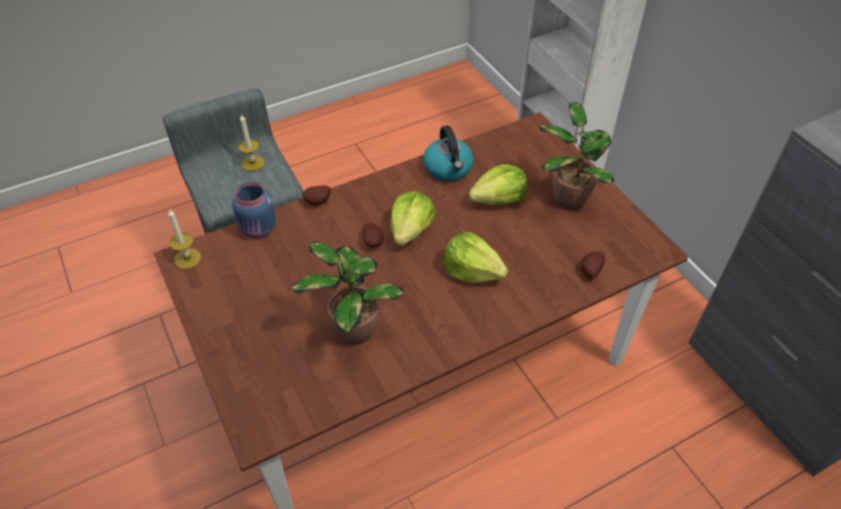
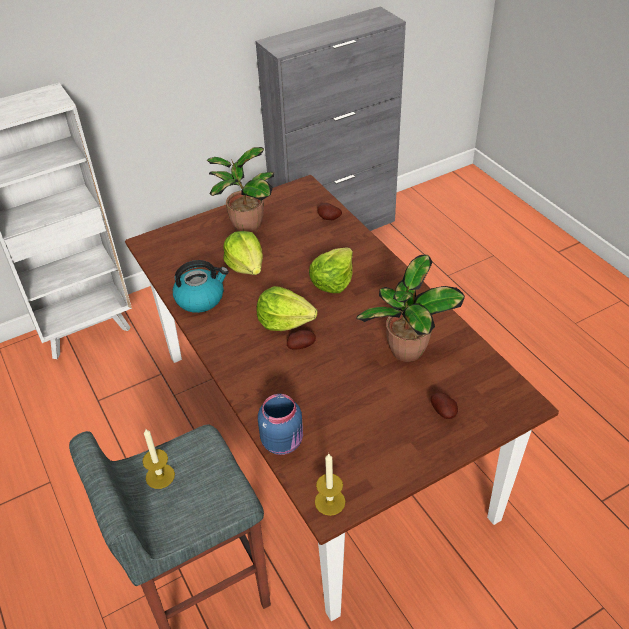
camera: 90 degrees left, 5 degrees down
(318, 202) = (244, 394): potato -> potato (444, 412)

